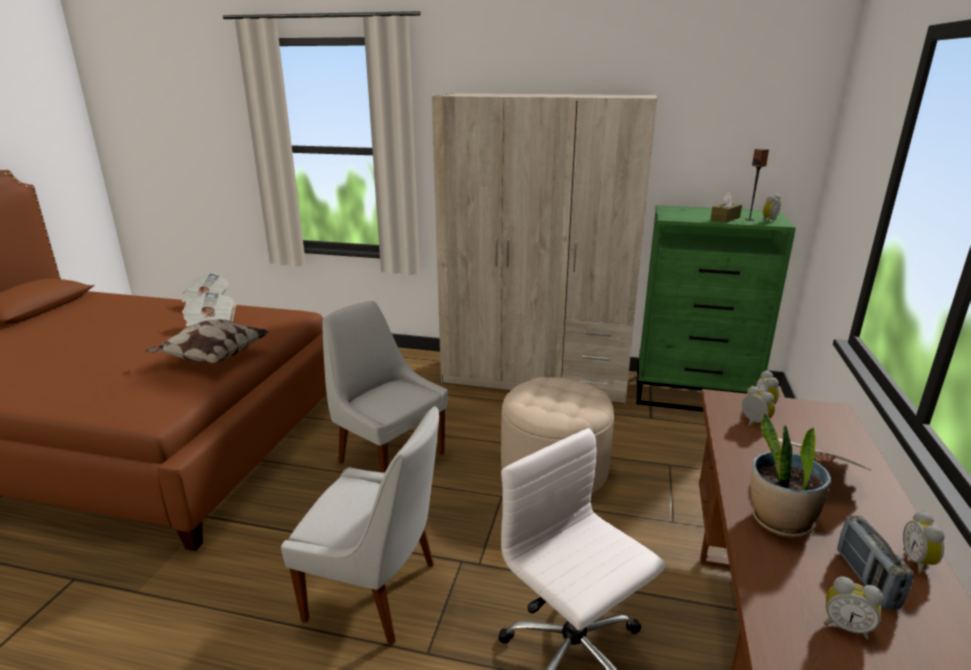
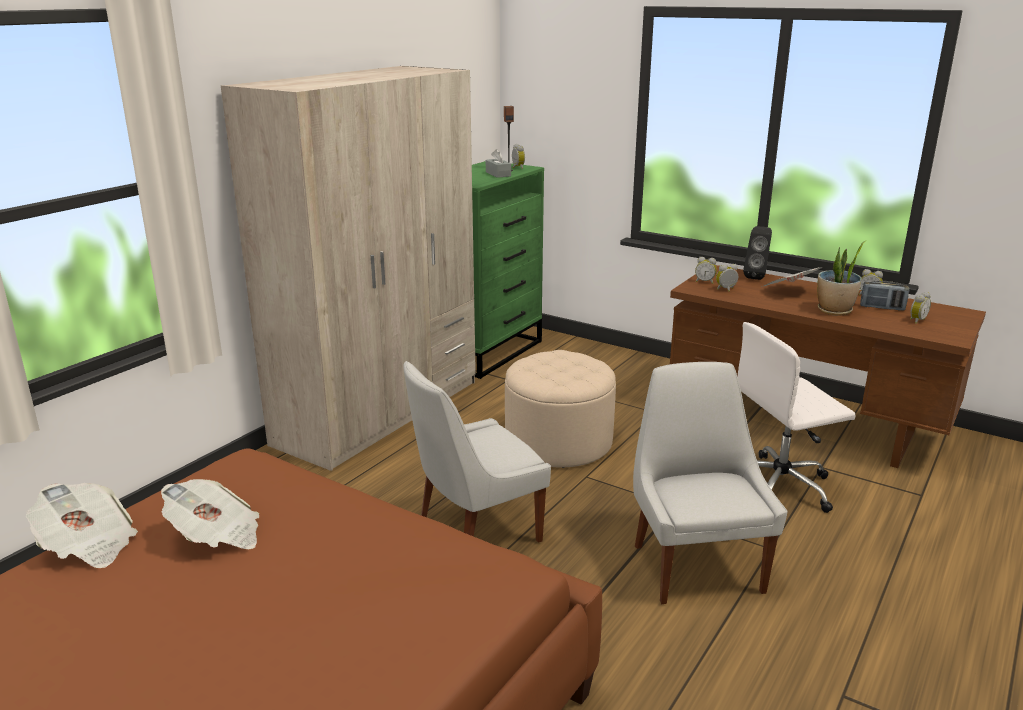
camera: 70 degrees left, 0 degrees up
(212, 358) = (355, 532): pillow -> none
(376, 592) = (695, 565): white chair -> white chair turned 45 degrees counterclockwise
(725, 219) = (498, 174): brown tissue box -> grey tissue box
(846, 442) = (756, 277): none -> black speaker

